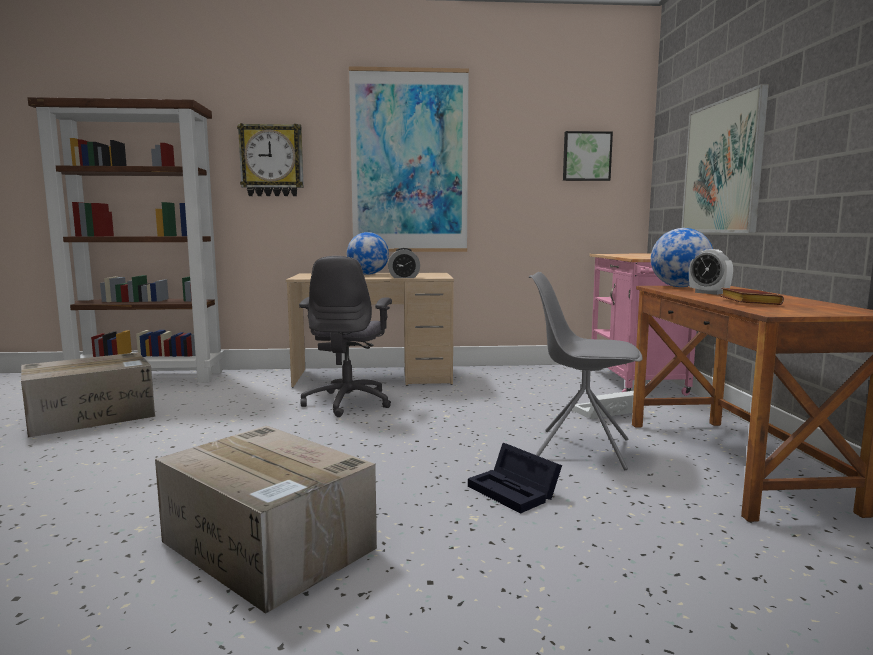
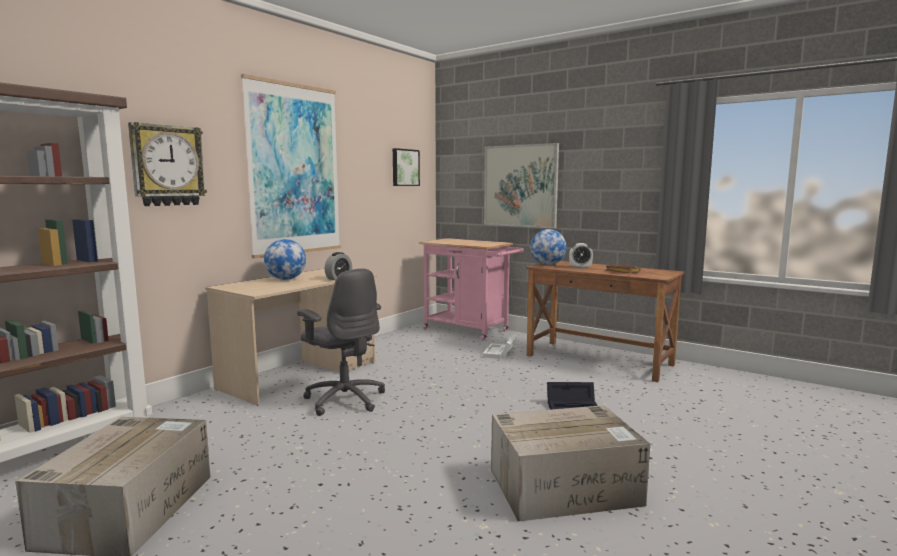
camera: 50 degrees left, 0 degrees up
(580, 449) = (540, 376): grey chair -> none

